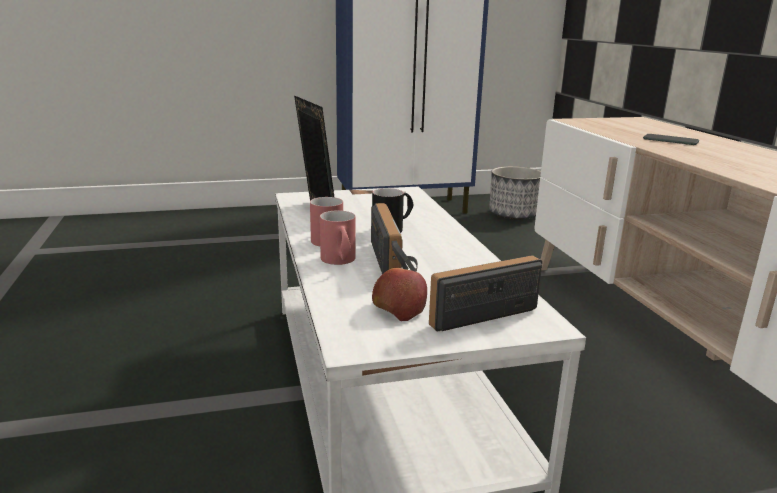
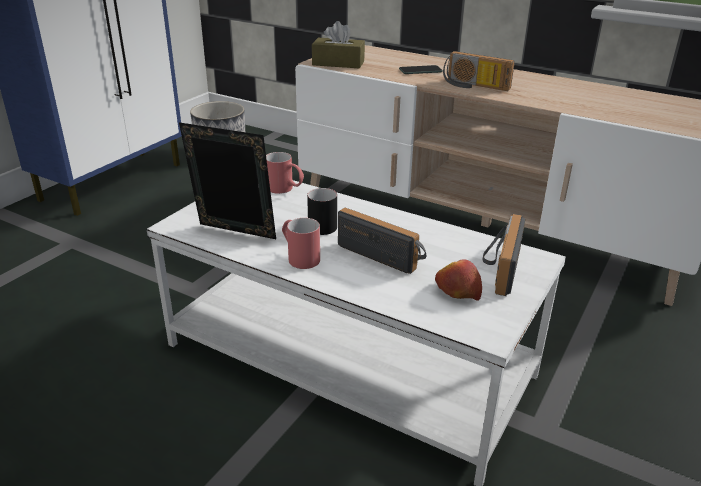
camera: 45 degrees left, 10 degrees up
(340, 262) = (352, 275): red mug -> red mug (285, 189)
(591, 124) = (338, 63): none -> brown tissue box
(707, 158) = (474, 86): none -> radio

